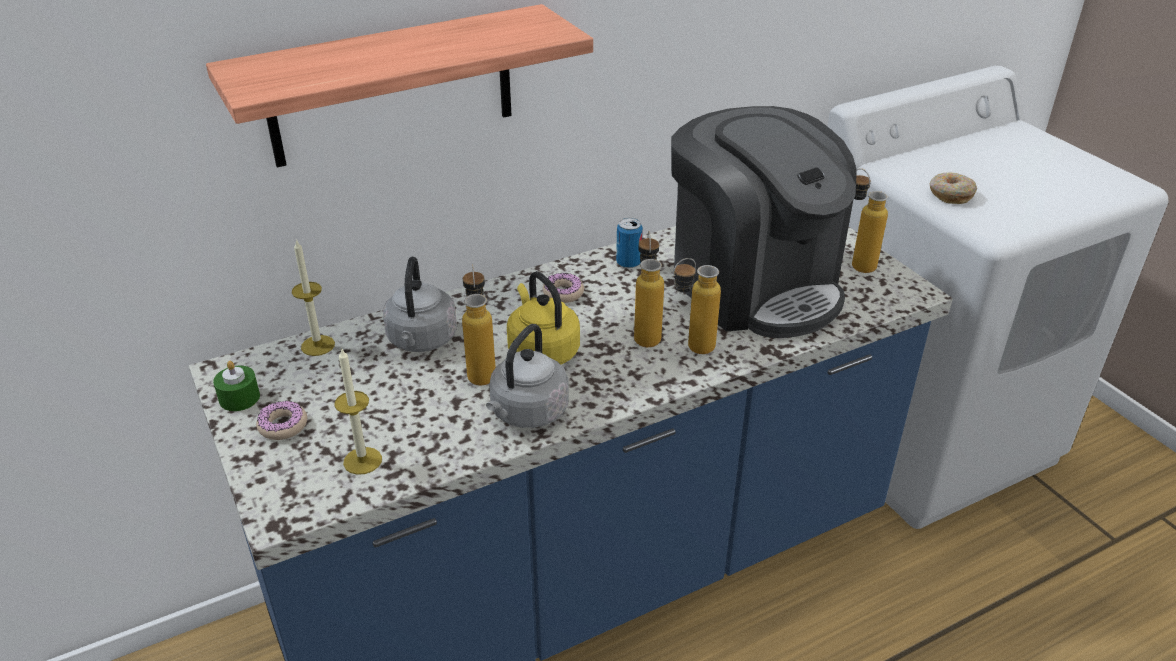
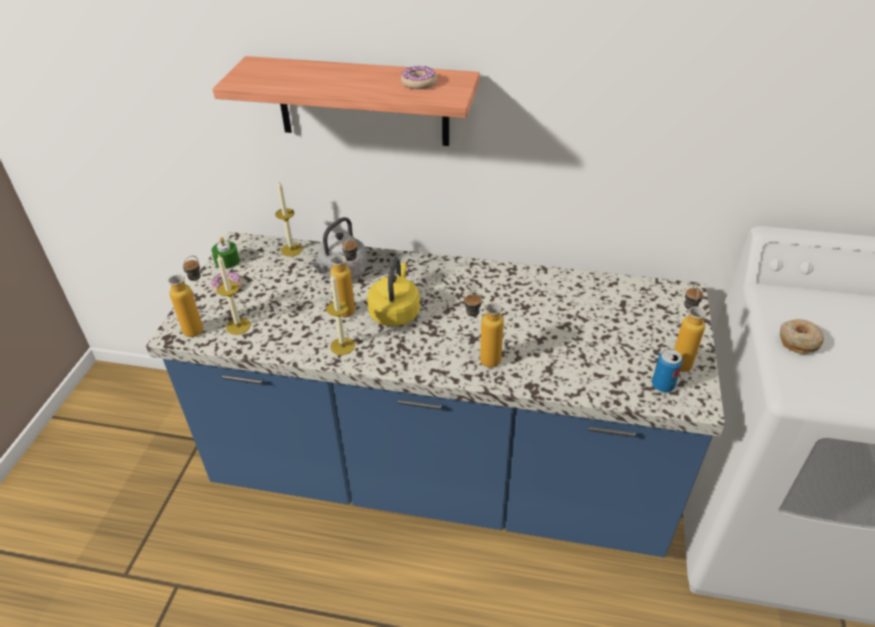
camera: 40 degrees right, 5 degrees up
(527, 413) = (342, 346): grey kettle -> candle
(563, 293) = (451, 282): donut -> donut (419, 83)
(628, 263) = (515, 281): can -> can (662, 385)
(646, 333) = (468, 333): bottle -> bottle (200, 326)
(753, 285) = (580, 337): coffee machine -> none

